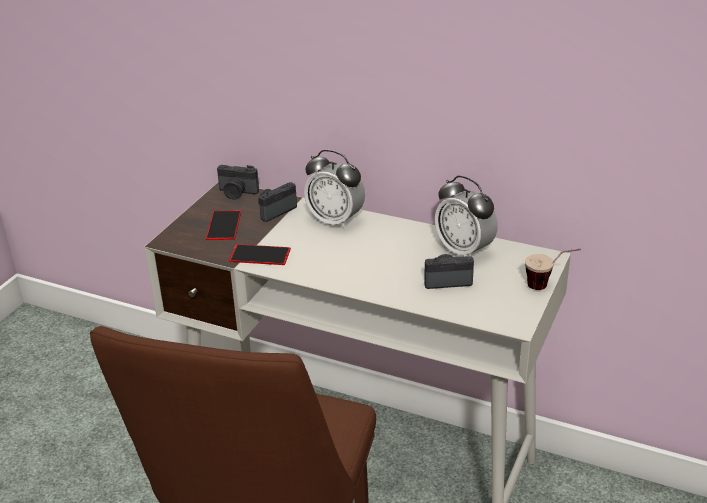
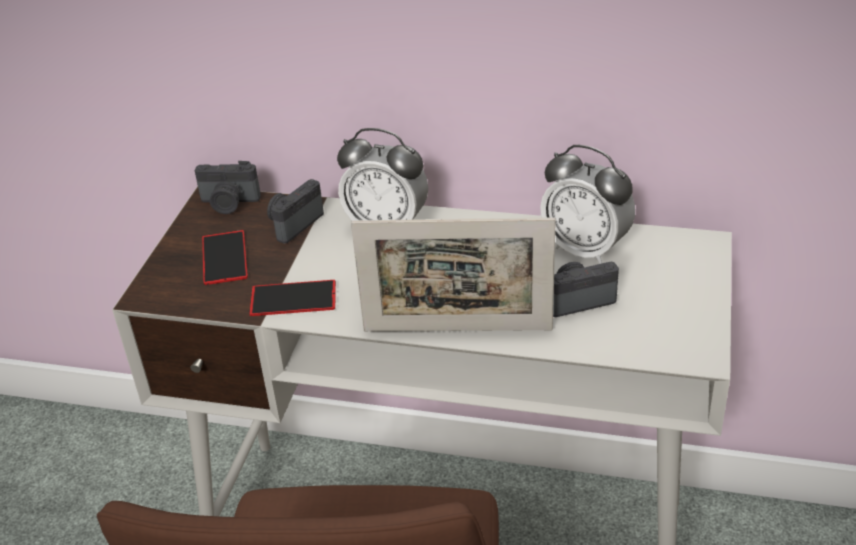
camera: 10 degrees left, 5 degrees up
(360, 287) = (457, 330): none -> picture frame
(549, 286) = (722, 287): cup -> none

